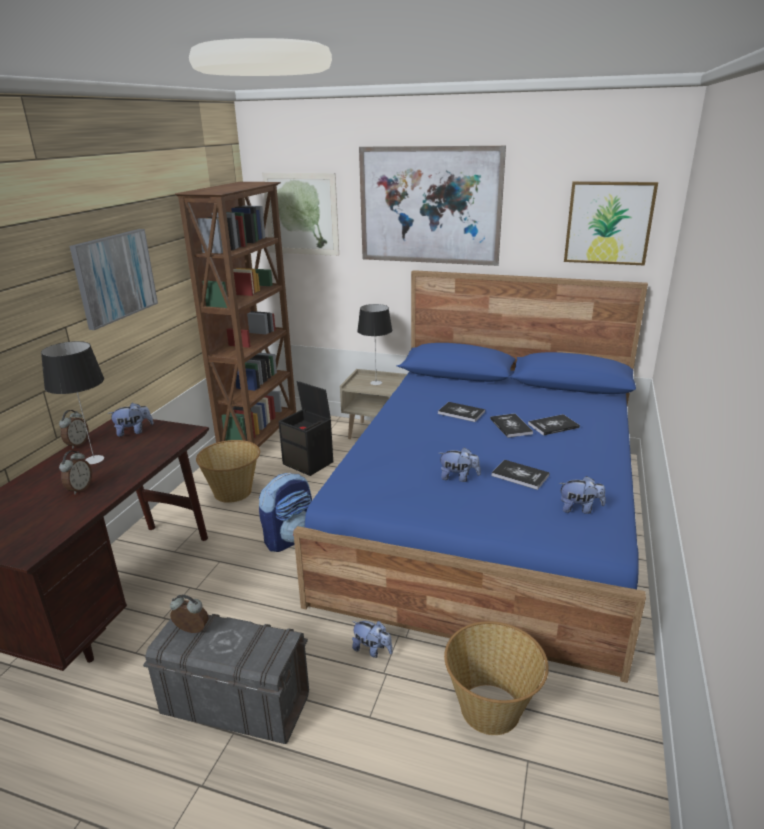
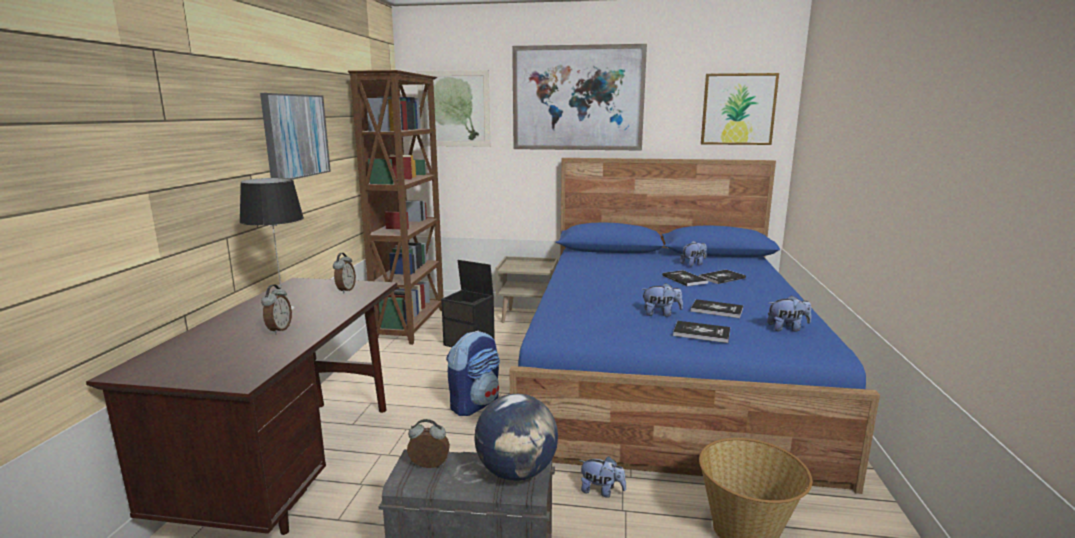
camera: 10 degrees left, 10 degrees down
(77, 444) = (257, 299): alarm clock -> alarm clock (345, 290)
(134, 431) = (317, 288): plush toy -> plush toy (693, 264)
(233, 492) = (400, 370): basket -> none
(263, 647) = (517, 472): none -> globe
(375, 382) = (528, 265): table lamp -> none
(461, 413) = (633, 272): book -> book (701, 333)

